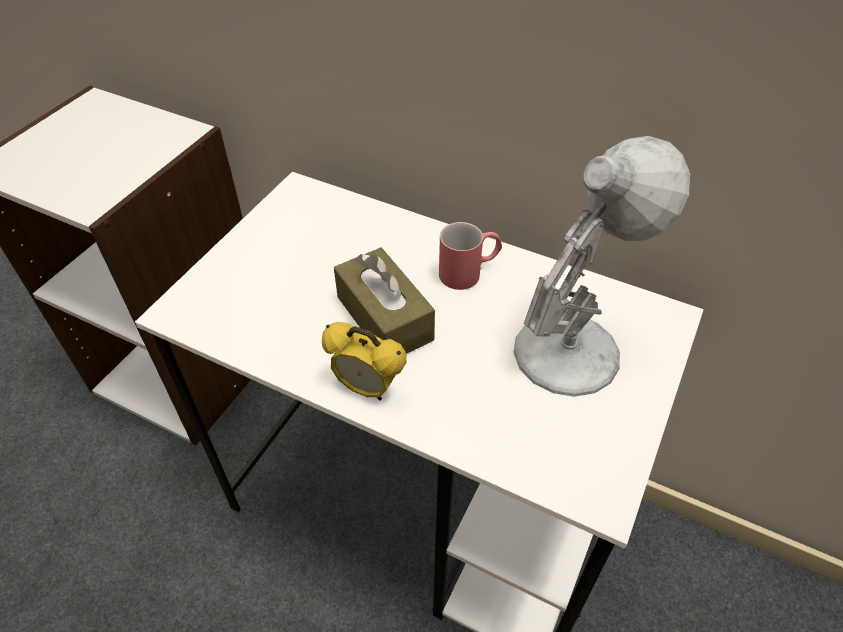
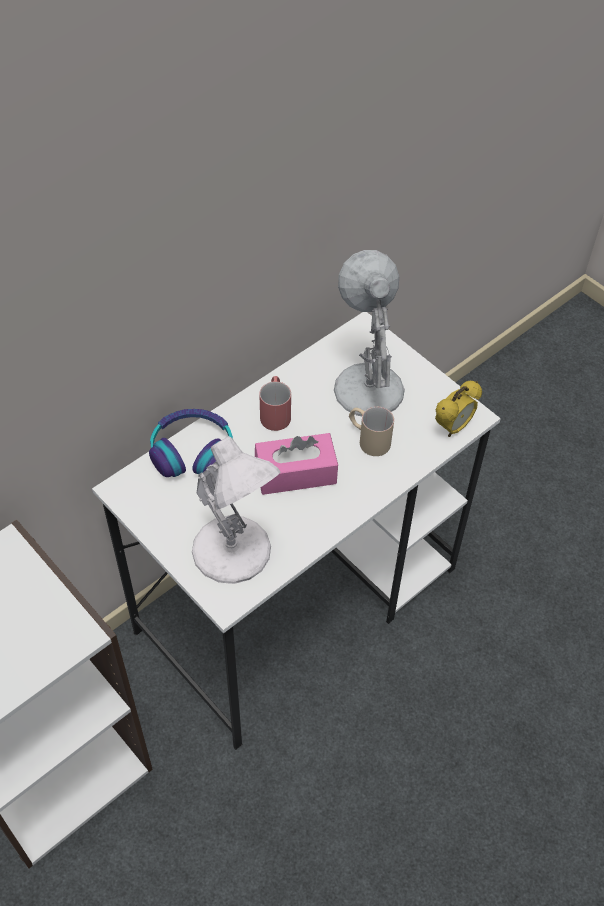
camera: 70 degrees left, 5 degrees up
(246, 298) = (234, 552): none -> white table lamp
(367, 388) = (352, 500): alarm clock -> alarm clock (453, 427)
(373, 223) = (192, 451): none -> headphones
(384, 318) = (295, 473): brown tissue box -> pink tissue box
(479, 376) = (368, 439): none -> beige mug

